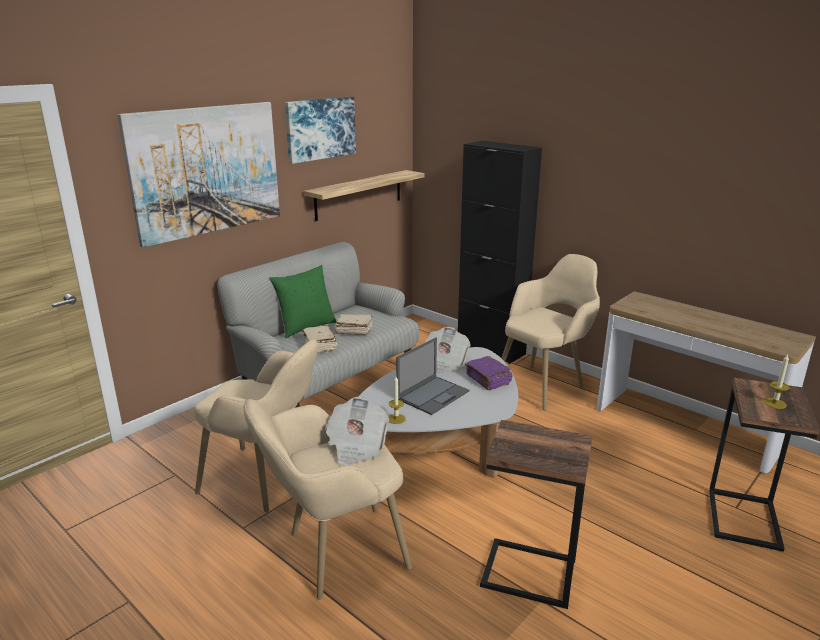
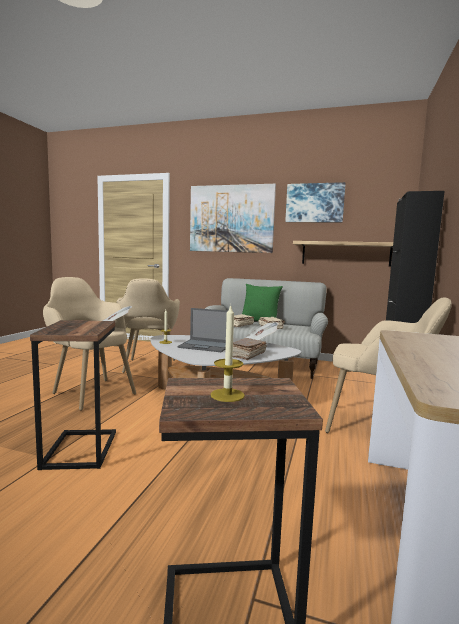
camera: 65 degrees right, 15 degrees down
(488, 380) = (246, 355): purple book -> brown book

